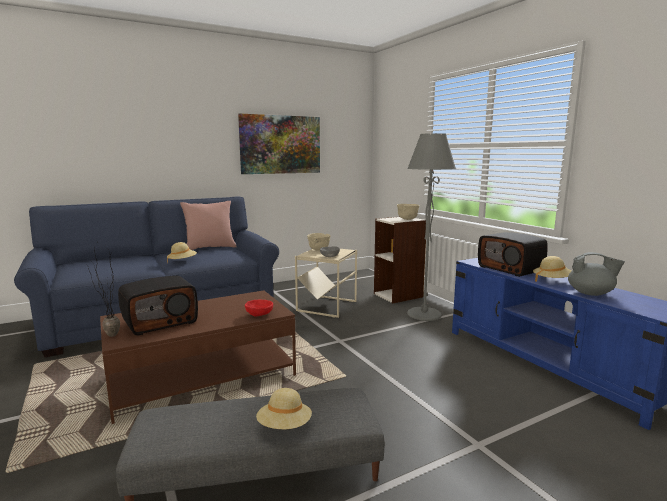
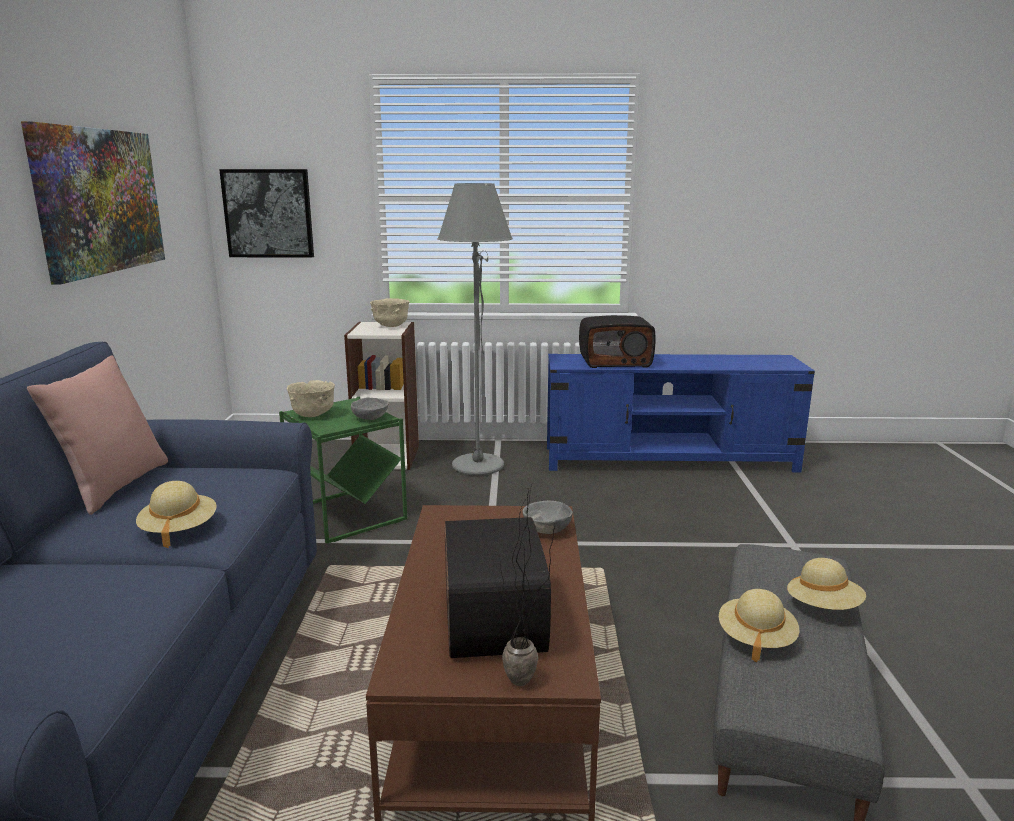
camera: 60 degrees left, 5 degrees up
(259, 314) = (547, 529): red bowl -> grey bowl
(327, 306) = (347, 514): beige side table -> green side table
(389, 155) = (268, 213): none -> picture
(552, 281) = (675, 362): beige hat -> beige hat (756, 639)
(591, 293) = (726, 364): grey teapot -> none

